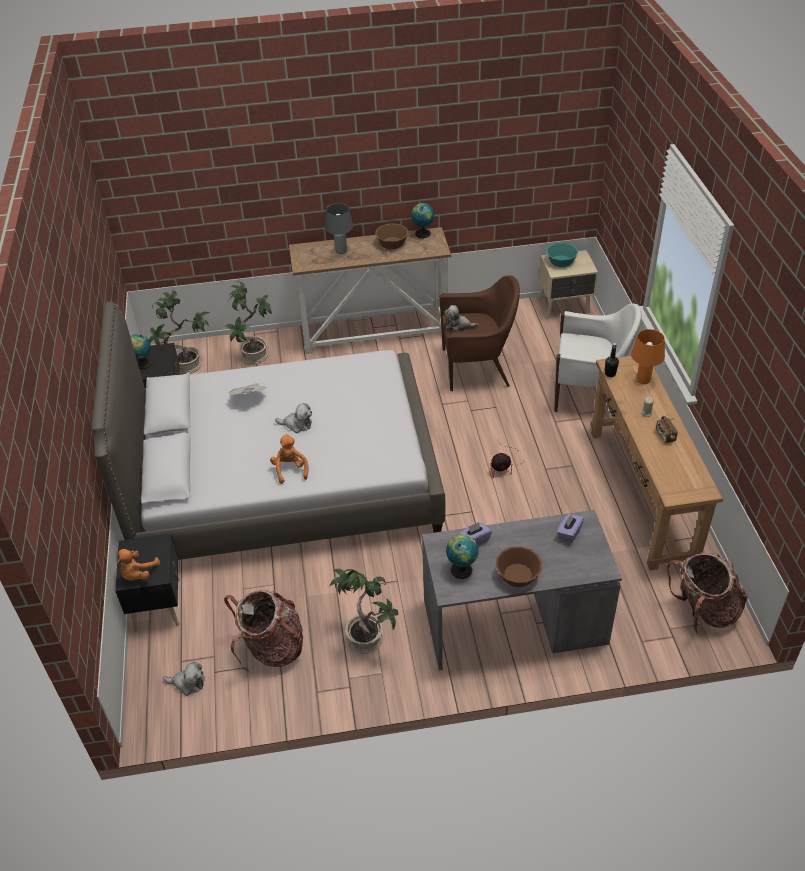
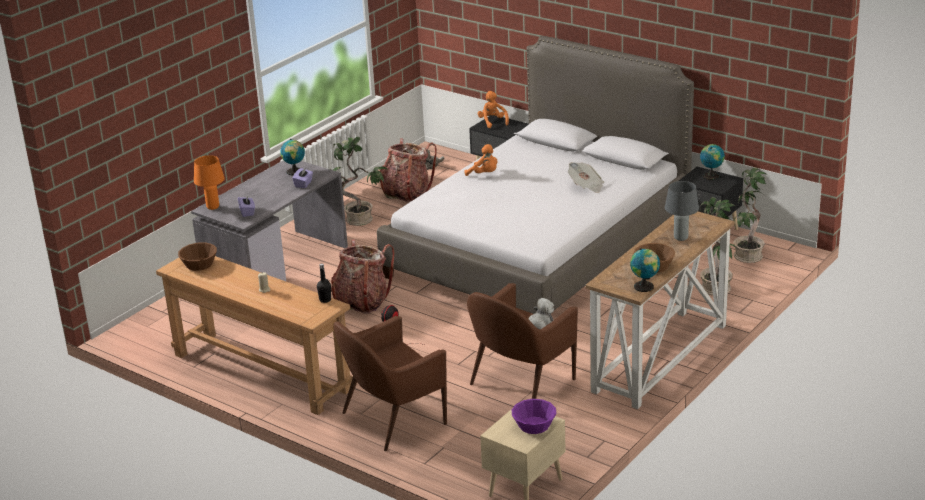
camera: 135 degrees right, 15 degrees down
(297, 424) = (523, 190): plush toy -> none
(517, 575) = (257, 184): brown bowl -> brown bowl (199, 264)
(561, 261) = (534, 425): turquoise bowl -> purple bowl
(589, 392) = (392, 419): white armchair -> brown armchair
(642, 380) = (292, 308): orange table lamp -> orange table lamp (213, 207)
(665, 436) = (234, 283): radio -> none
(704, 610) = (150, 333): backpack -> backpack (362, 302)

